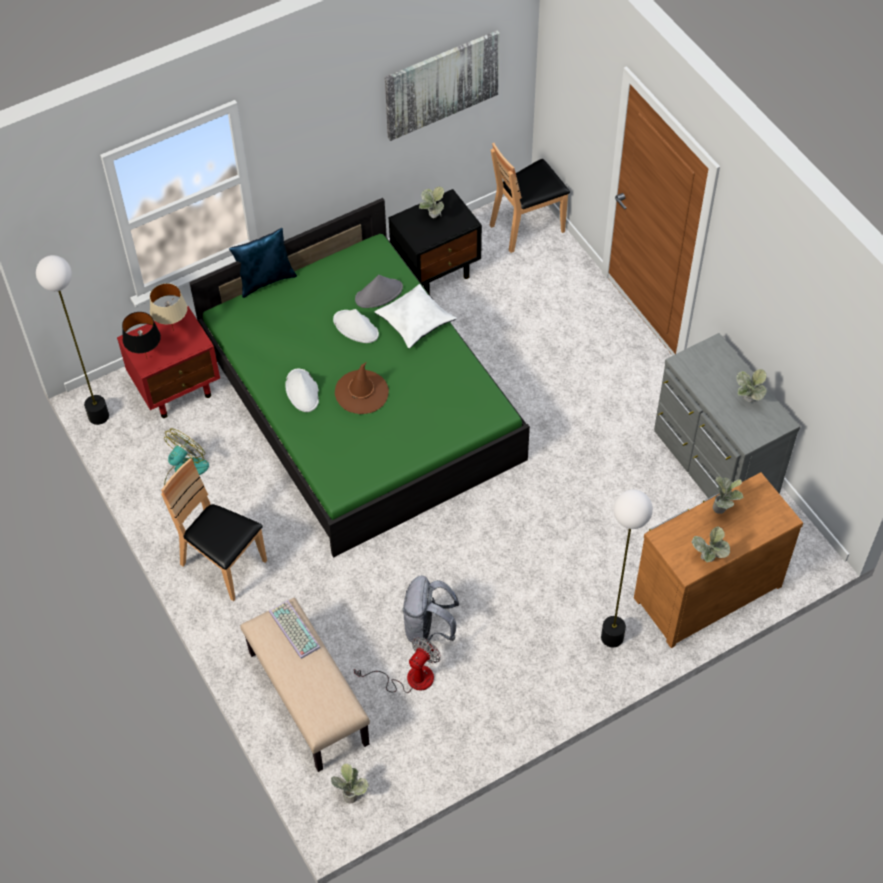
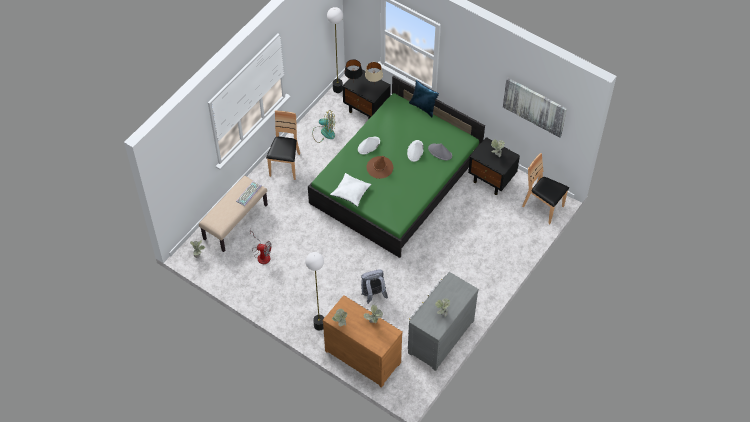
camera: 65 degrees right, 0 degrees up
(177, 389) = (367, 110): red nightstand -> black nightstand
(415, 321) = (432, 172): white pillow -> white pillow (351, 192)
(428, 629) = (289, 252): grey backpack -> grey backpack (373, 294)

